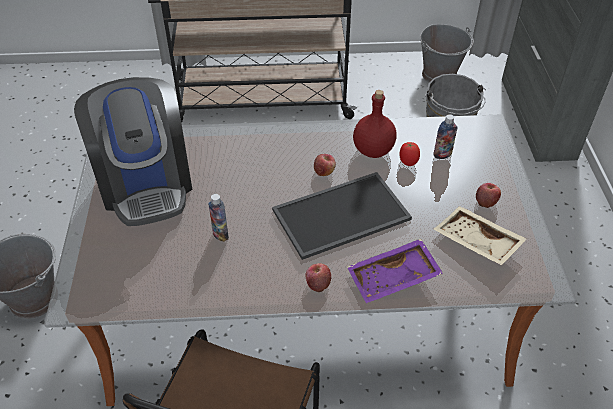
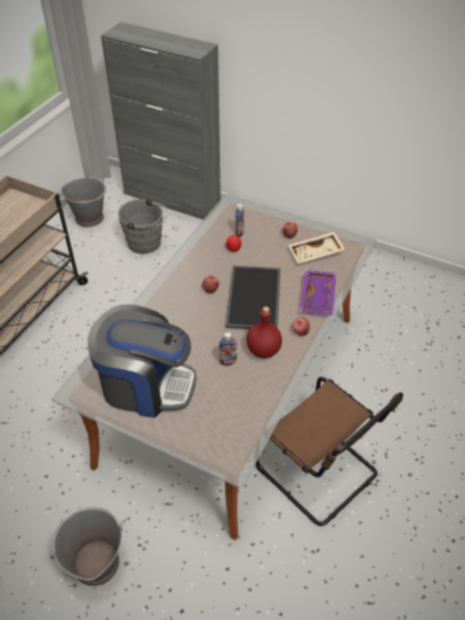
camera: 60 degrees left, 0 degrees up
(373, 151) = (211, 259): red bottle -> red bottle (264, 350)

